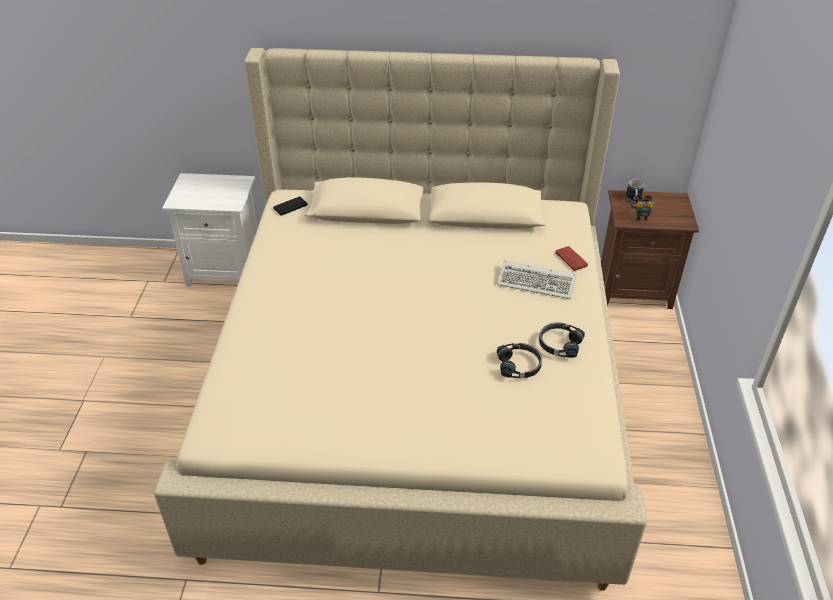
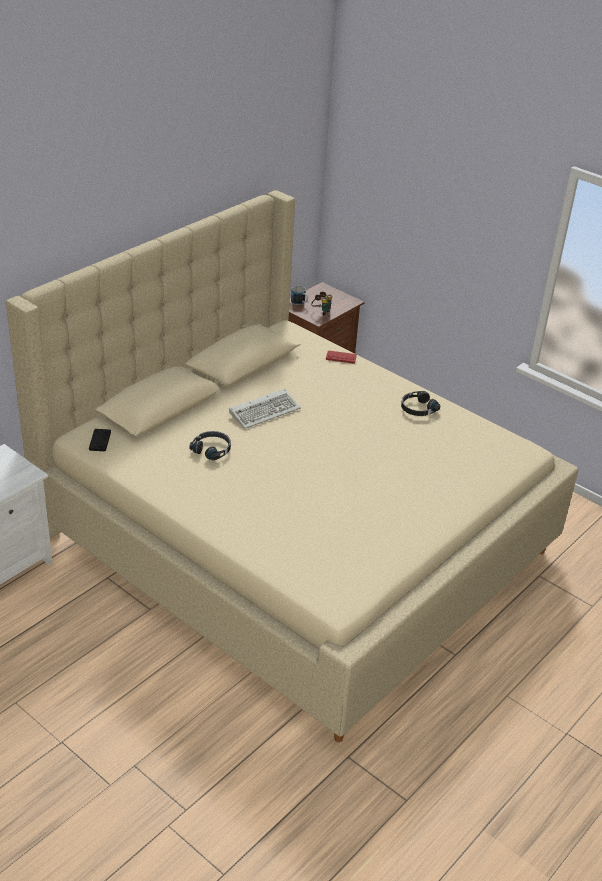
camera: 55 degrees left, 5 degrees down
(519, 365) = (419, 434): black headphones -> black headphones (212, 449)
(538, 282) = (348, 383): keyboard -> keyboard (265, 411)

